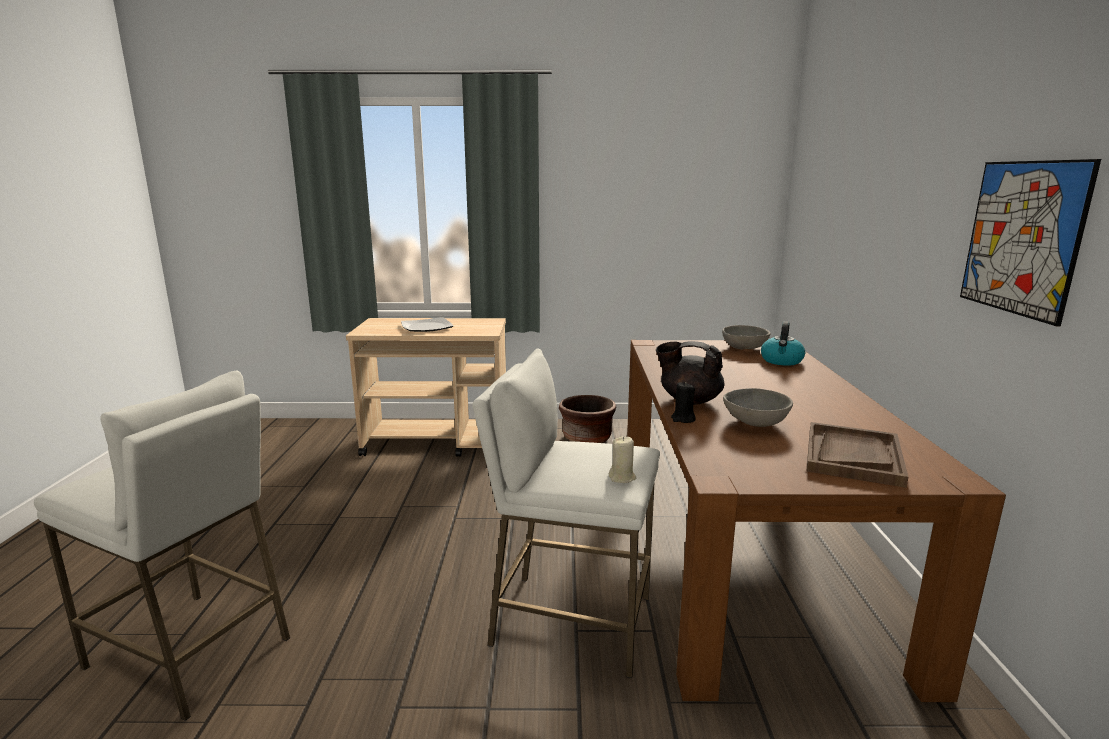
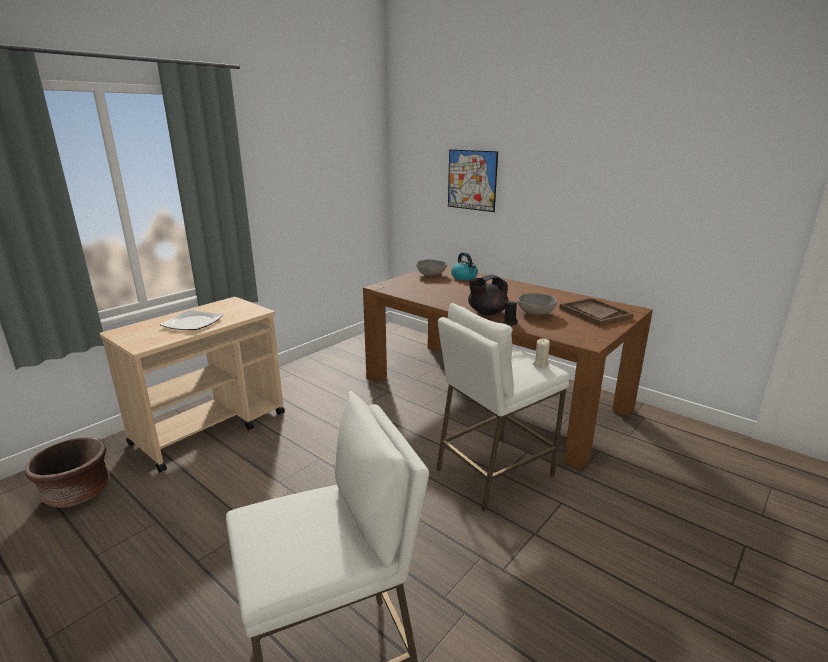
camera: 50 degrees left, 5 degrees up
(587, 438) = (316, 375): brown planter -> brown planter (77, 492)
(1022, 238) = (623, 193): picture -> picture (472, 180)

